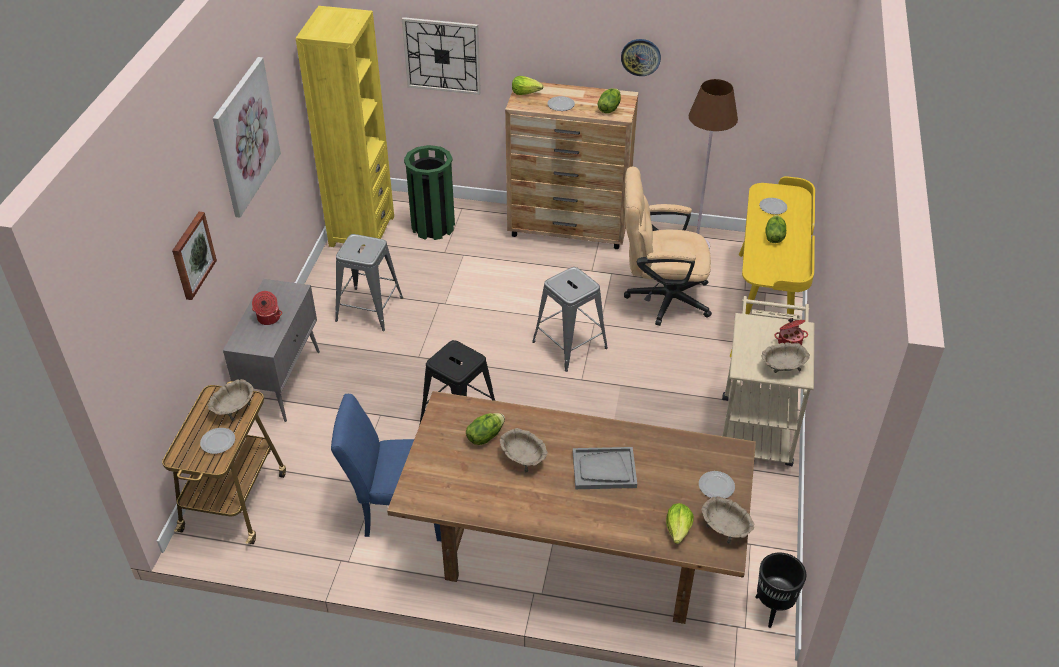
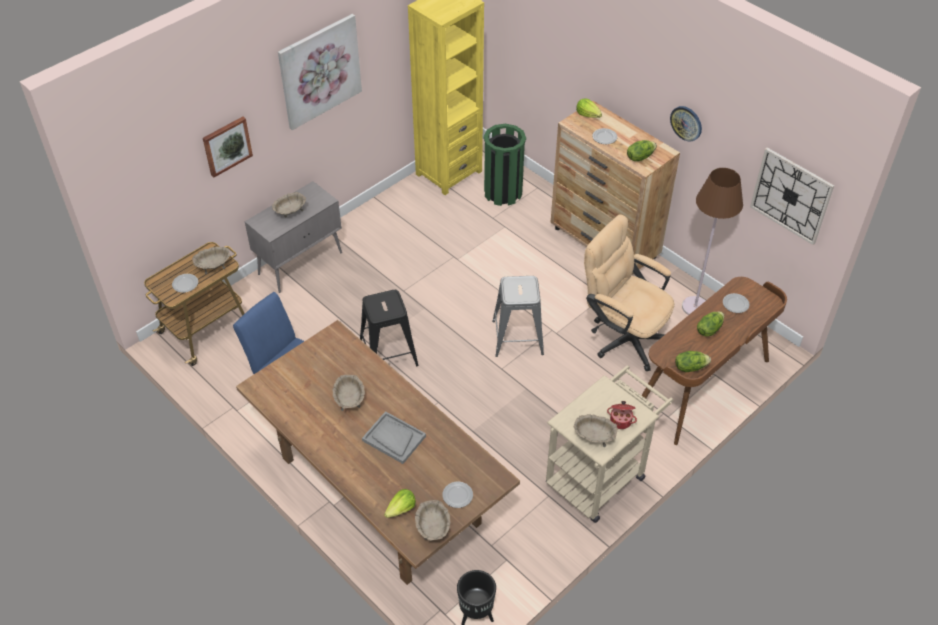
camera: 35 degrees right, 5 degrees up
(268, 318) = (290, 212): cooking pot -> beige bowl
(369, 309) = (401, 237): grey stool -> none
(442, 55) = (544, 56): wall clock -> wall clock (791, 195)
(485, 436) = (340, 370): lettuce -> lettuce (690, 367)
(765, 306) = (703, 386): yellow desk -> brown desk

